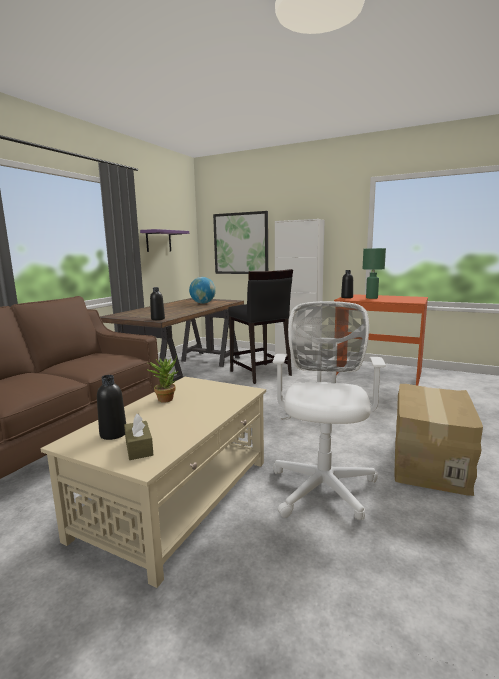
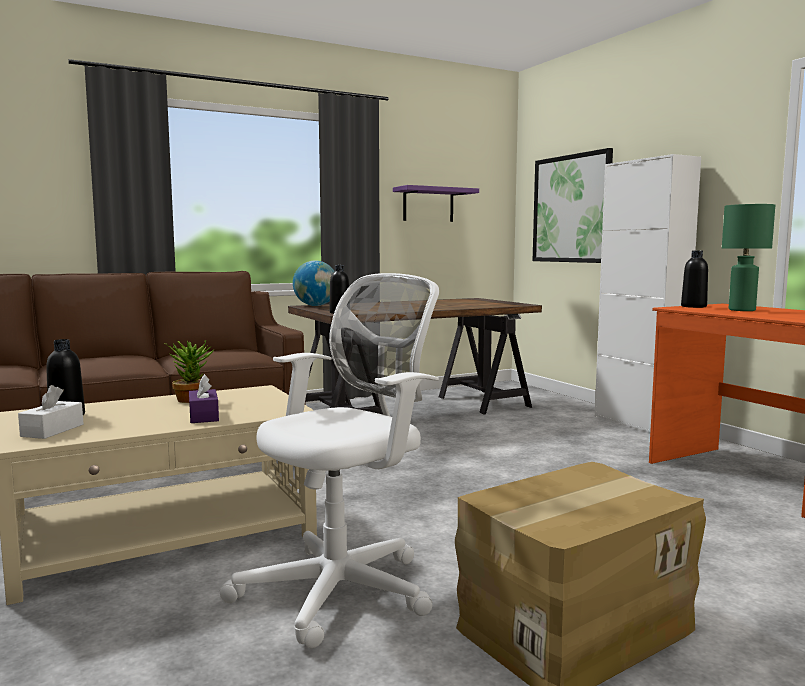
camera: 35 degrees right, 5 degrees down
(139, 448) = (52, 430): brown tissue box -> white tissue box
(203, 303) = (466, 303): globe -> globe (316, 306)
(209, 408) = (204, 416): none -> purple tissue box
(260, 373) = (525, 433): black stool -> none

